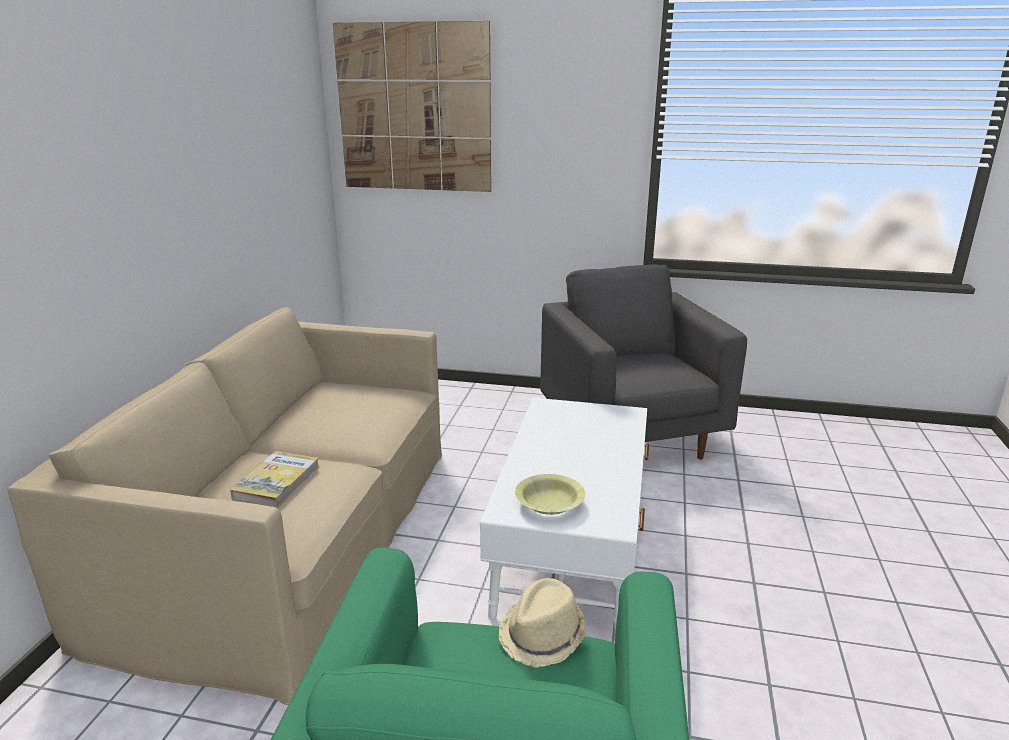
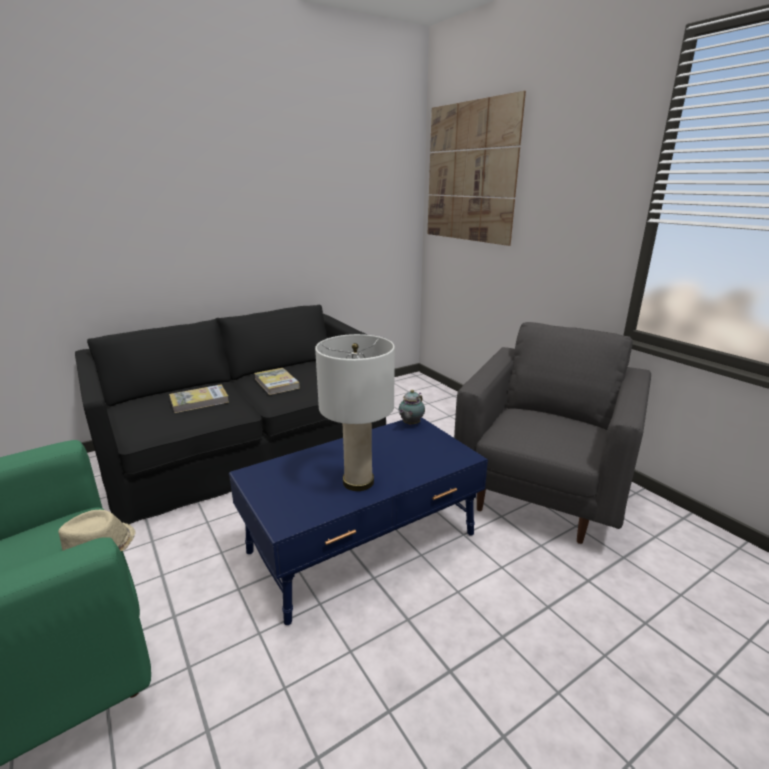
camera: 45 degrees right, 0 degrees up
(291, 536) = (247, 446): beige sofa -> black sofa
(328, 425) = (276, 383): none -> book
(543, 407) = (410, 424): none -> teapot
(549, 503) = (281, 484): yellow bowl -> none
(571, 546) = (364, 542): white coffee table -> blue coffee table
(601, 469) = (358, 482): none -> white table lamp

